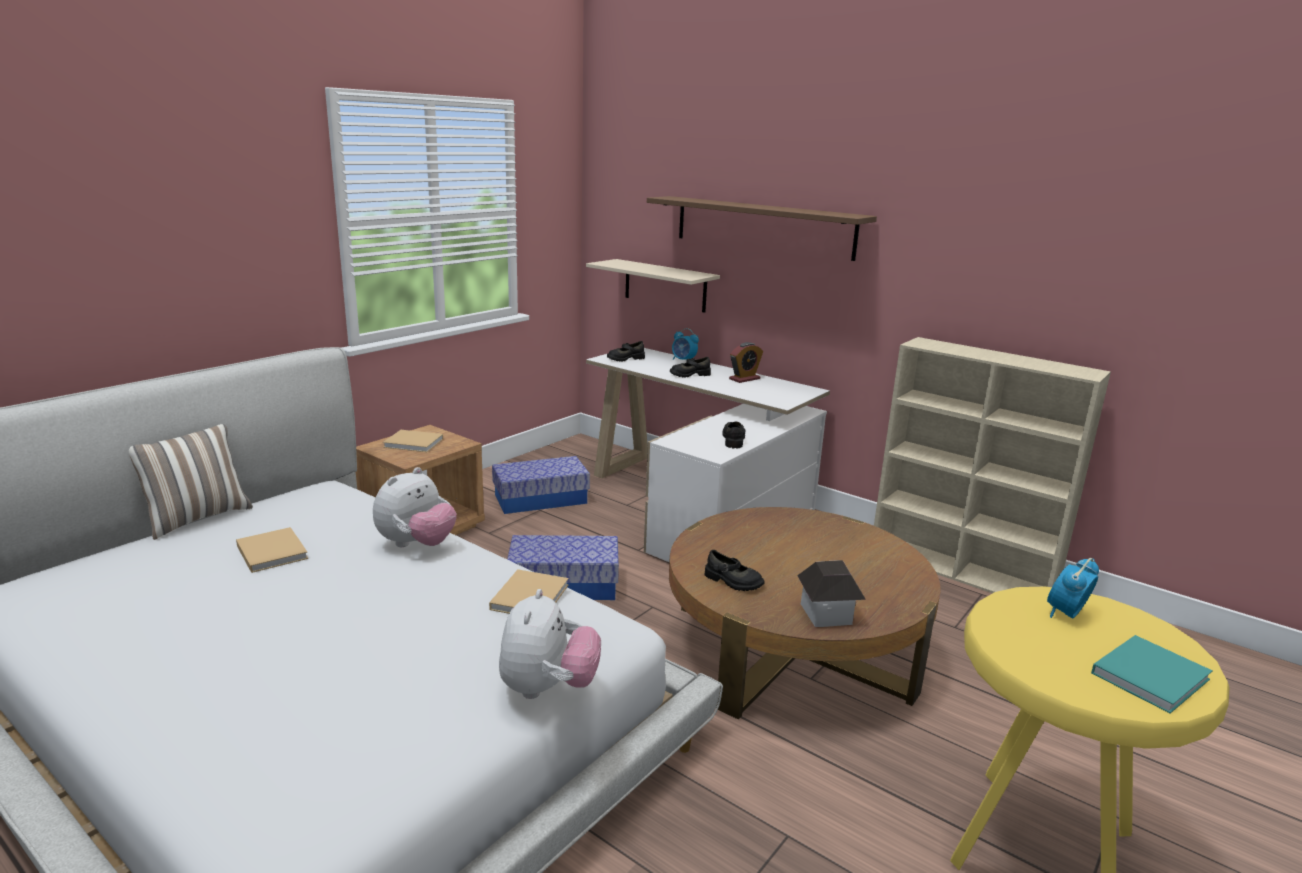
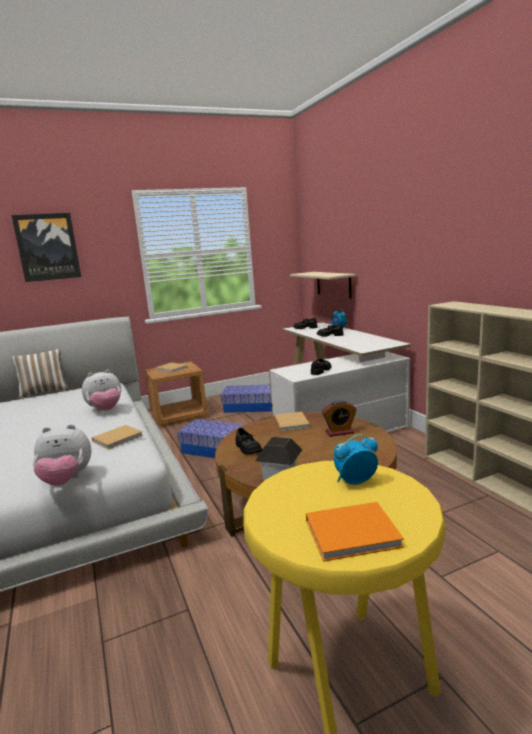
camera: 30 degrees right, 5 degrees down
(158, 198) = (47, 247): none -> picture
(271, 551) = (48, 407): beige book -> beige book (291, 422)
(548, 688) = (66, 481): plush toy -> plush toy turned 45 degrees clockwise
(744, 379) = (361, 337): alarm clock -> alarm clock (339, 432)
(763, 227) = (373, 239): brown shelf -> none
(1151, 675) = (355, 533): turquoise book -> orange book

